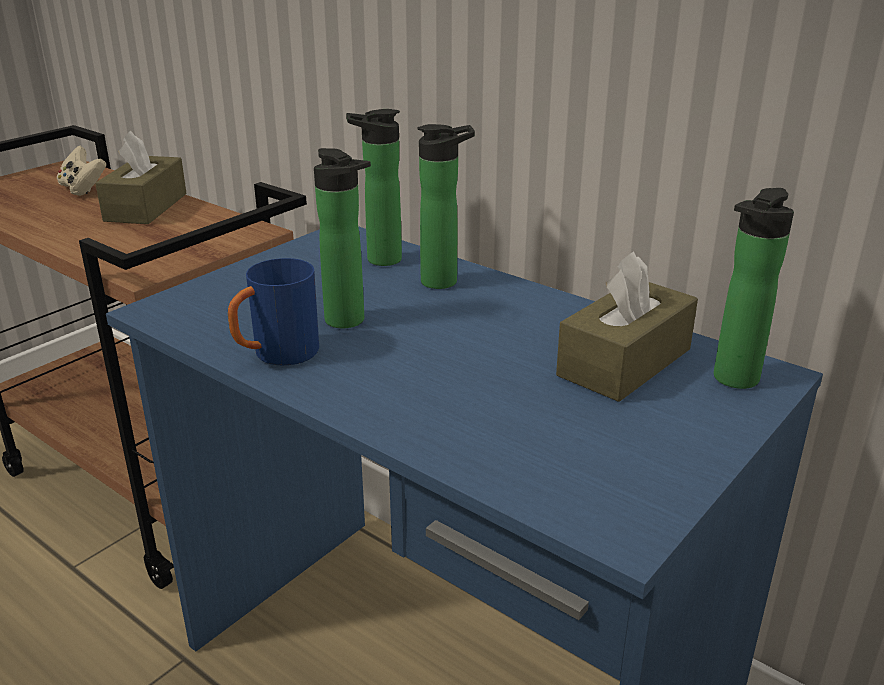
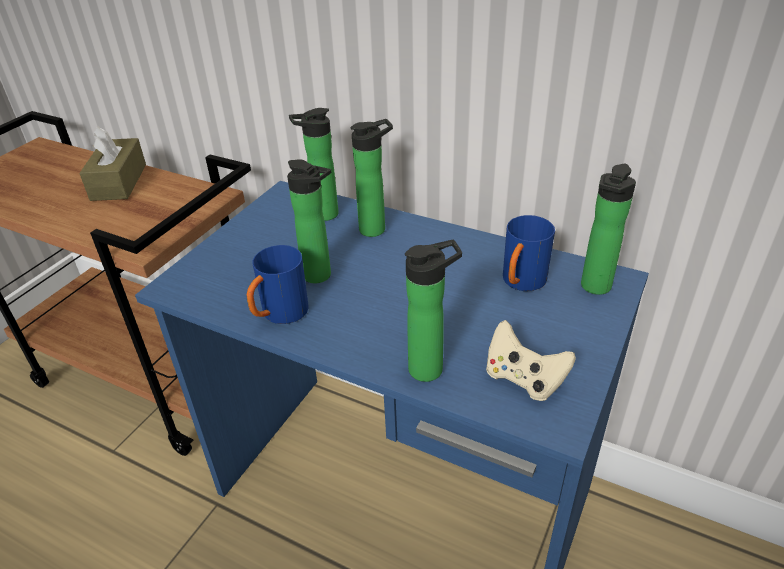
camera: 10 degrees left, 10 degrees up
(83, 189) = (59, 170): beige game controller -> beige game controller (523, 379)
(457, 440) = (431, 368): none -> bottle
(624, 362) = (521, 283): brown tissue box -> blue mug

